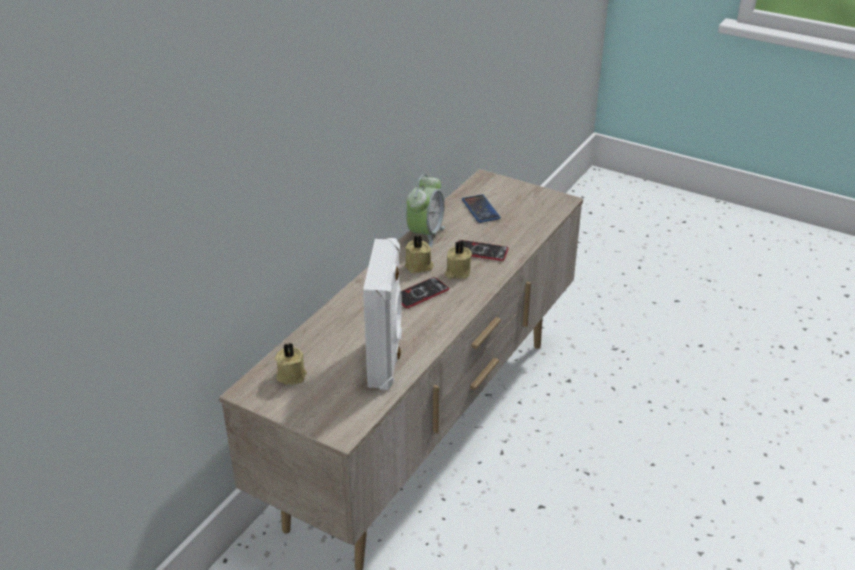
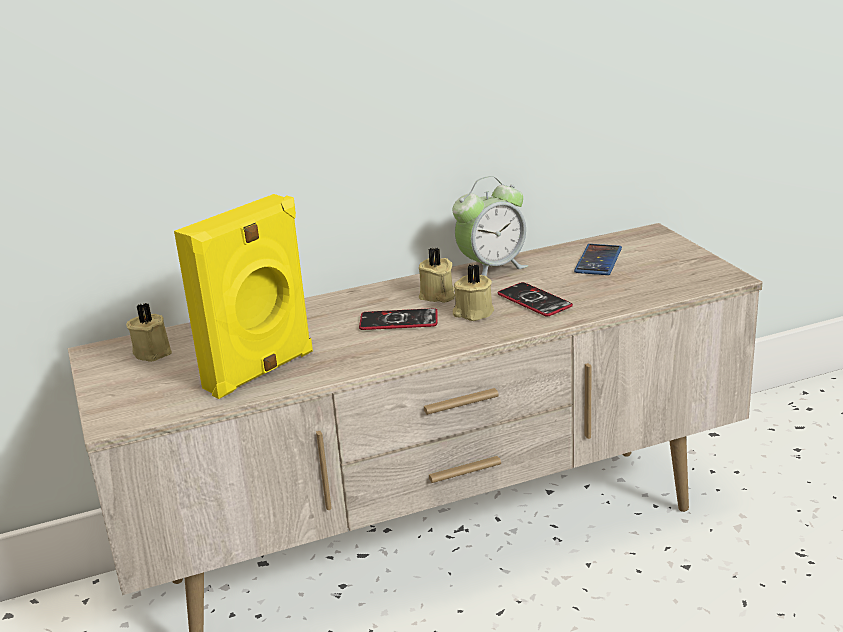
camera: 40 degrees right, 10 degrees down
(386, 360) = (261, 371): white speaker -> yellow speaker

